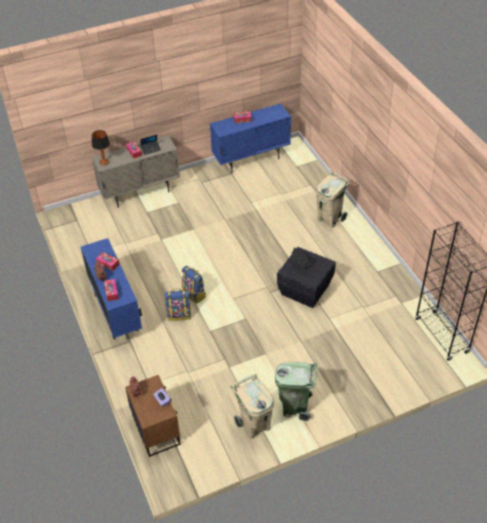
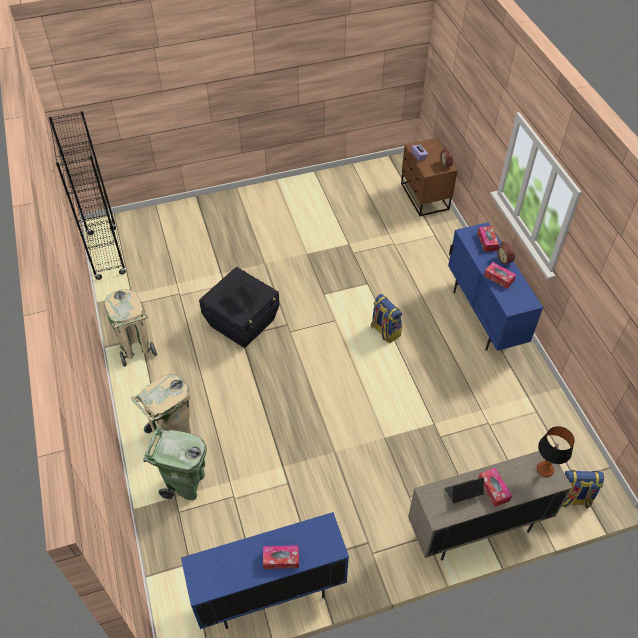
camera: 175 degrees left, 5 degrees up
(179, 314) = (404, 307): backpack -> backpack (572, 498)
(254, 425) = (329, 192): beige trash can -> beige trash can (136, 348)
(295, 407) = (286, 203): green trash can -> green trash can (186, 484)

